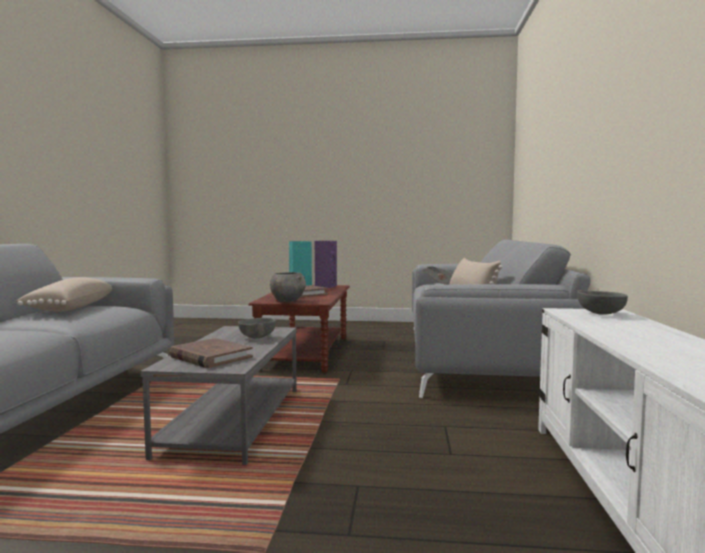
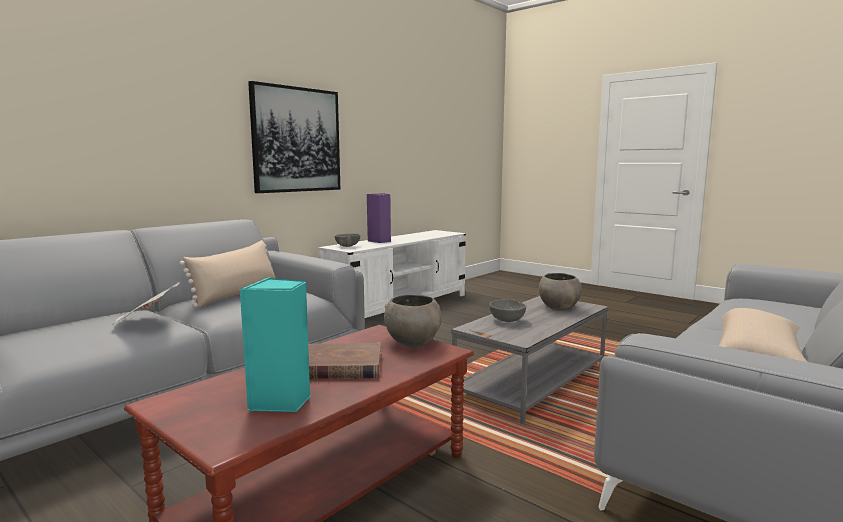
camera: 145 degrees left, 5 degrees up
(210, 357) = (558, 308): brown book -> grey bowl
(325, 286) = (203, 403): purple speaker -> purple speaker (380, 241)
(630, 137) = (296, 140): none -> picture

